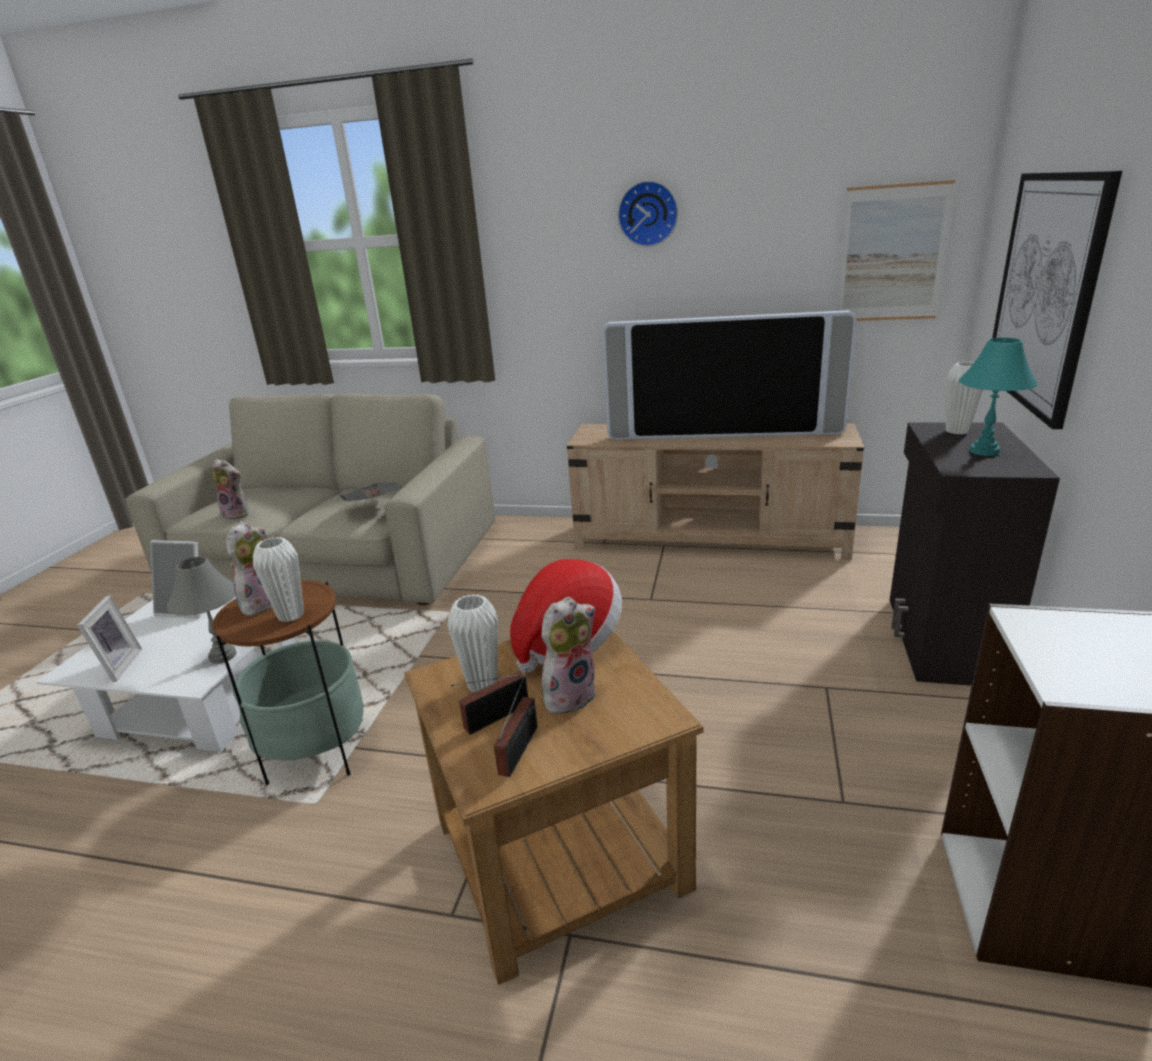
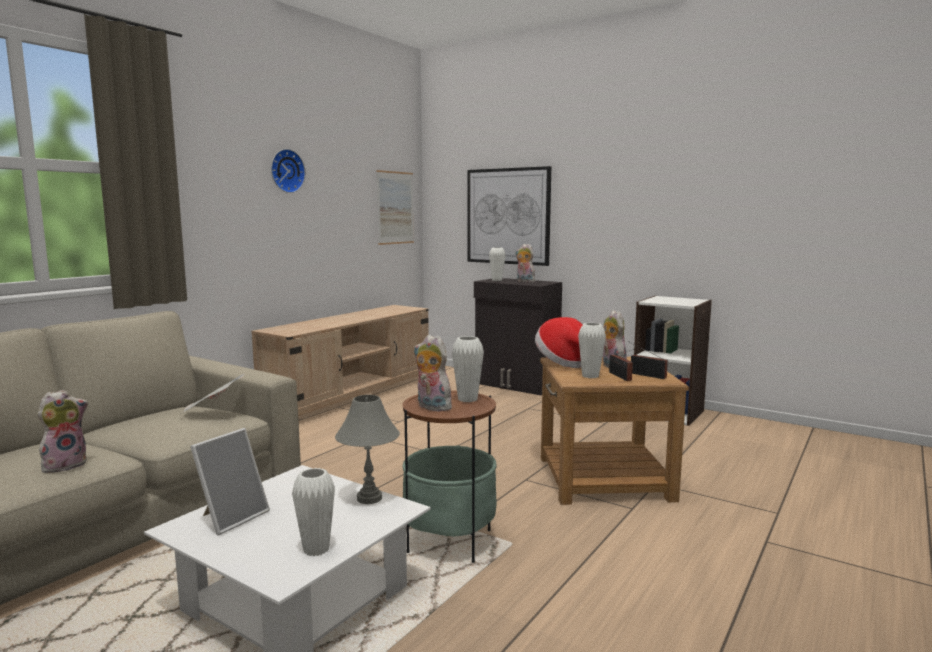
camera: 70 degrees left, 15 degrees down
(117, 666) = (316, 549): picture frame -> white vase
(723, 433) = (354, 316): television -> none
(983, 451) = (524, 281): turquoise table lamp -> plush toy

